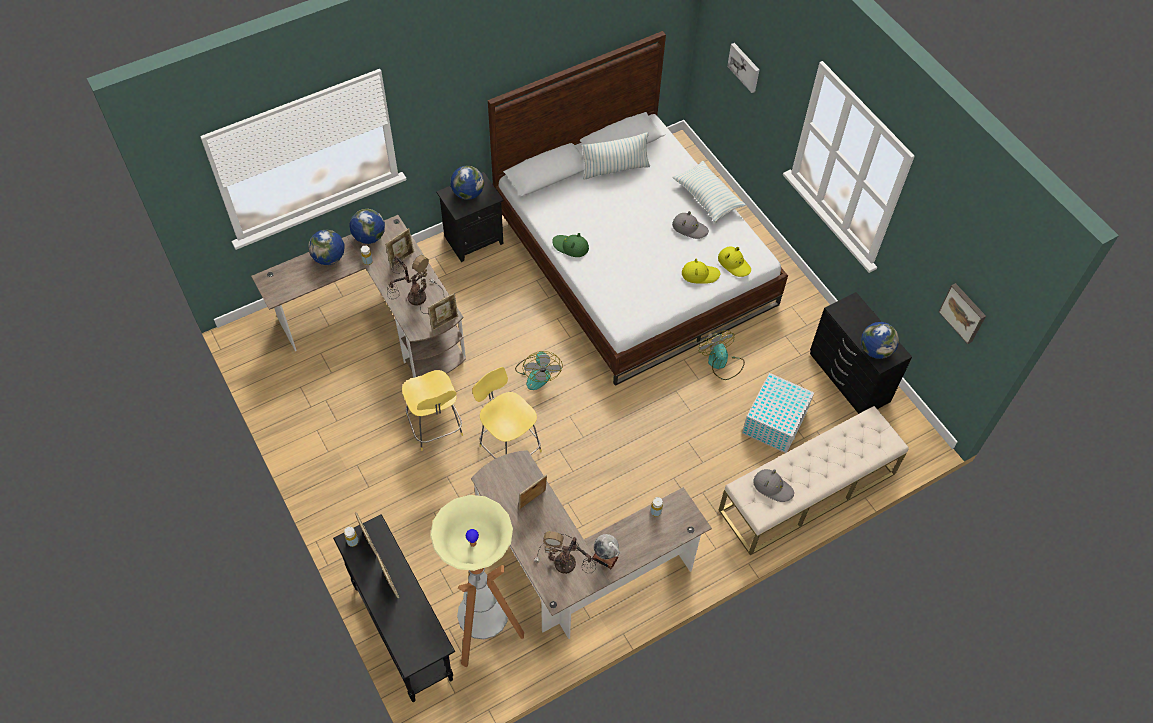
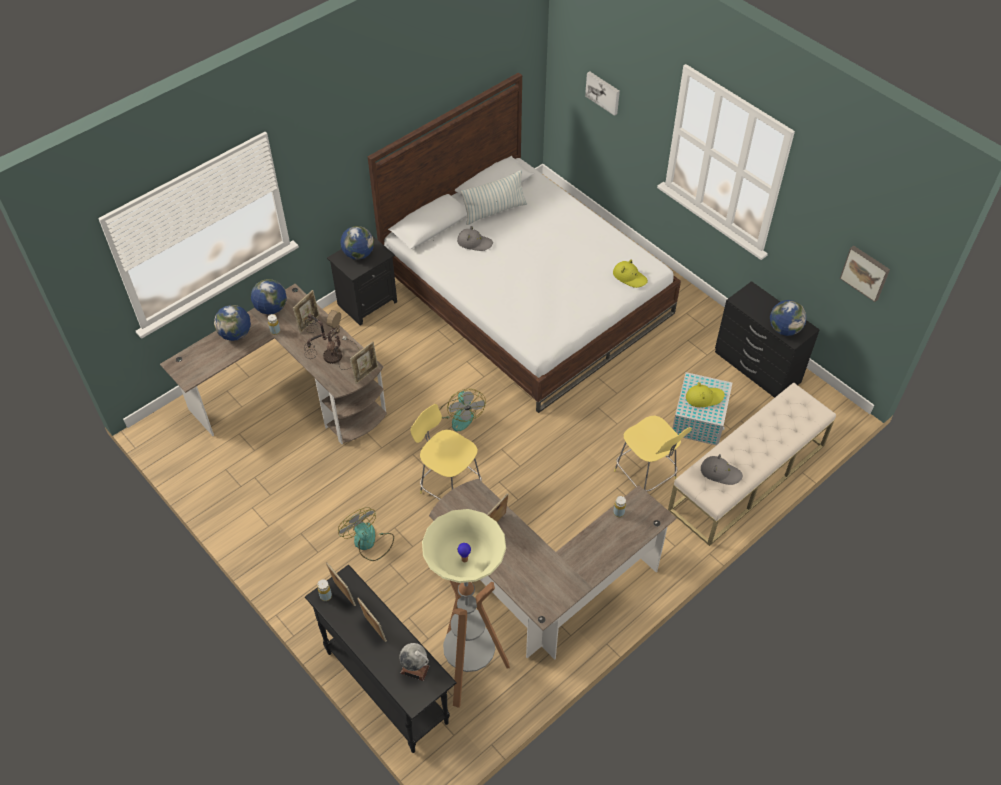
camera: 10 degrees left, 5 degrees down
(435, 427) = (371, 483): yellow stool -> yellow stool (646, 477)
(566, 565) = (544, 579): table lamp -> none
(570, 246) = (470, 287): green hat -> none
(605, 557) = (581, 565): globe -> globe (415, 669)
(689, 228) = (579, 252): grey hat -> grey hat (474, 242)
(700, 274) = (600, 291): yellow hat -> yellow hat (704, 397)
(707, 198) = (588, 223): pillow -> none
(721, 363) = (634, 375): fan -> fan (369, 542)

